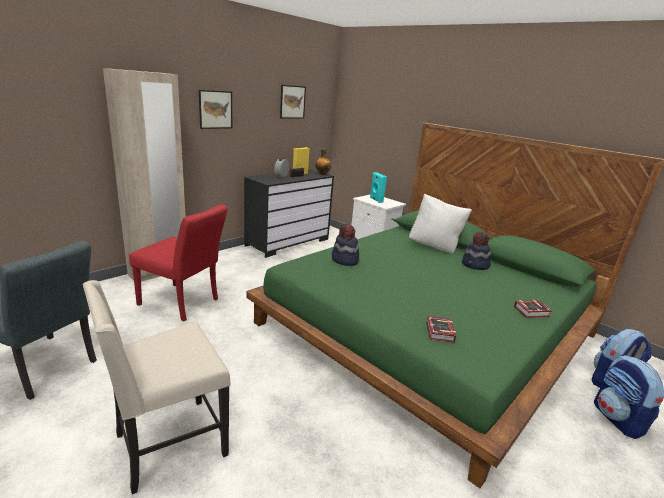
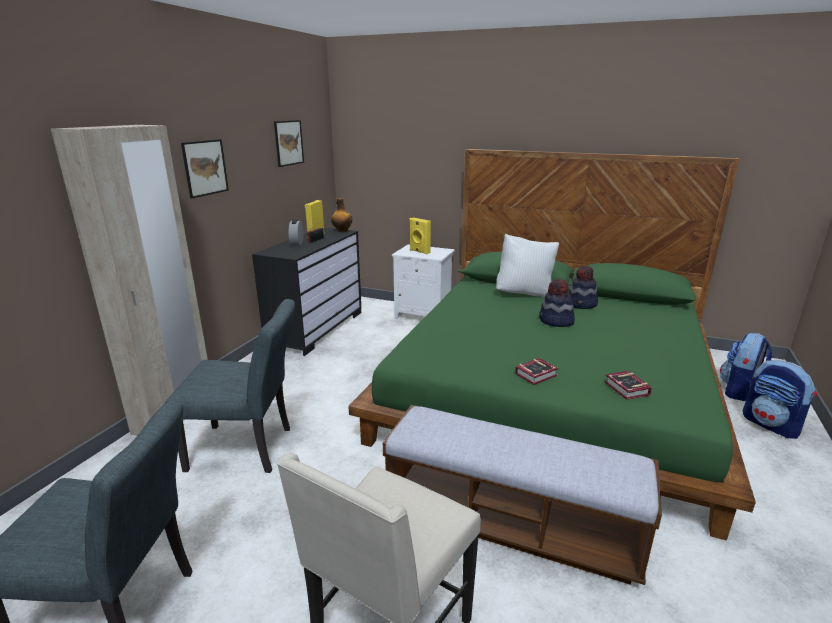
camera: 20 degrees left, 0 degrees up
(183, 303) = (248, 449): red chair -> grey chair
(311, 408) = (510, 523): none -> bench
(344, 260) = (456, 334): hat -> hat (556, 321)
(375, 200) = (419, 251): turquoise speaker -> yellow speaker
(533, 312) = (678, 340): book -> book (538, 375)

